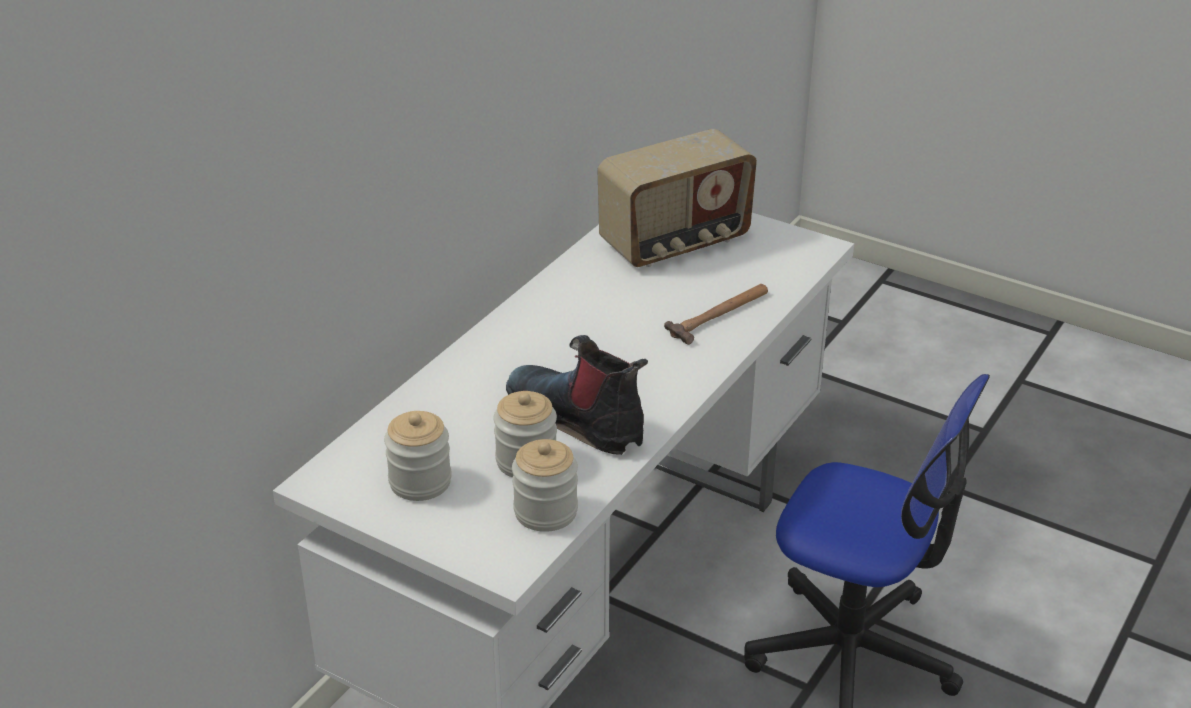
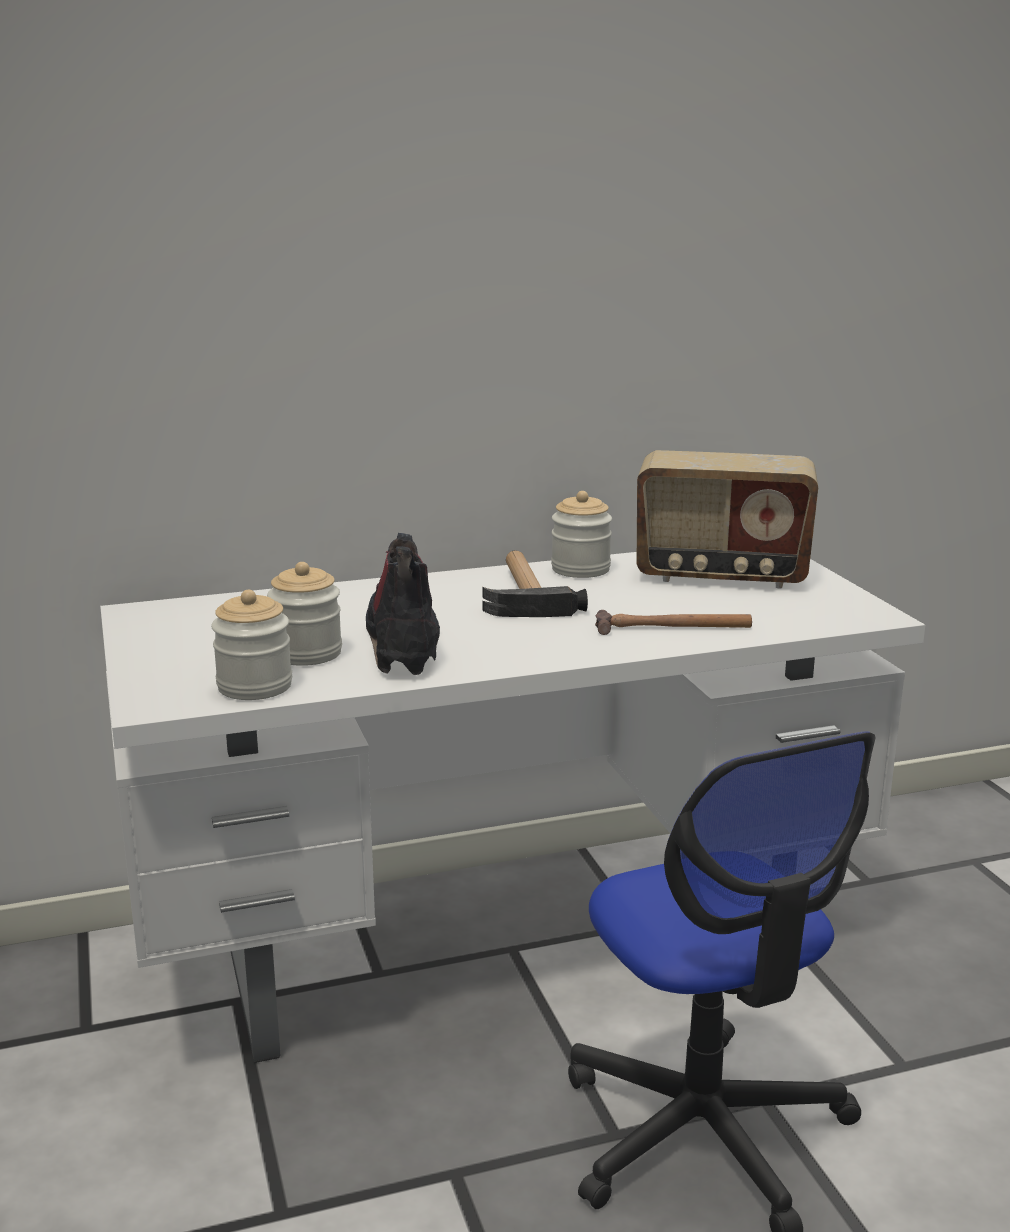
camera: 40 degrees right, 15 degrees down
(420, 482) = (203, 636): jar -> jar (580, 569)
(574, 322) = (524, 593): none -> hammer

